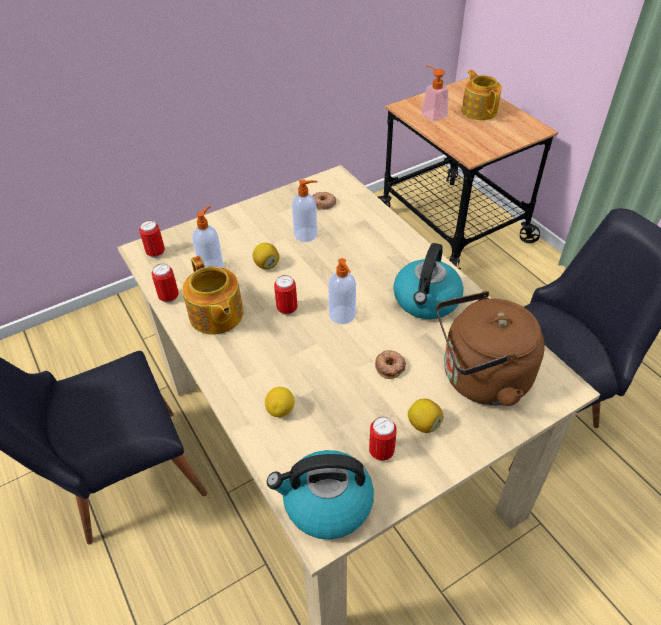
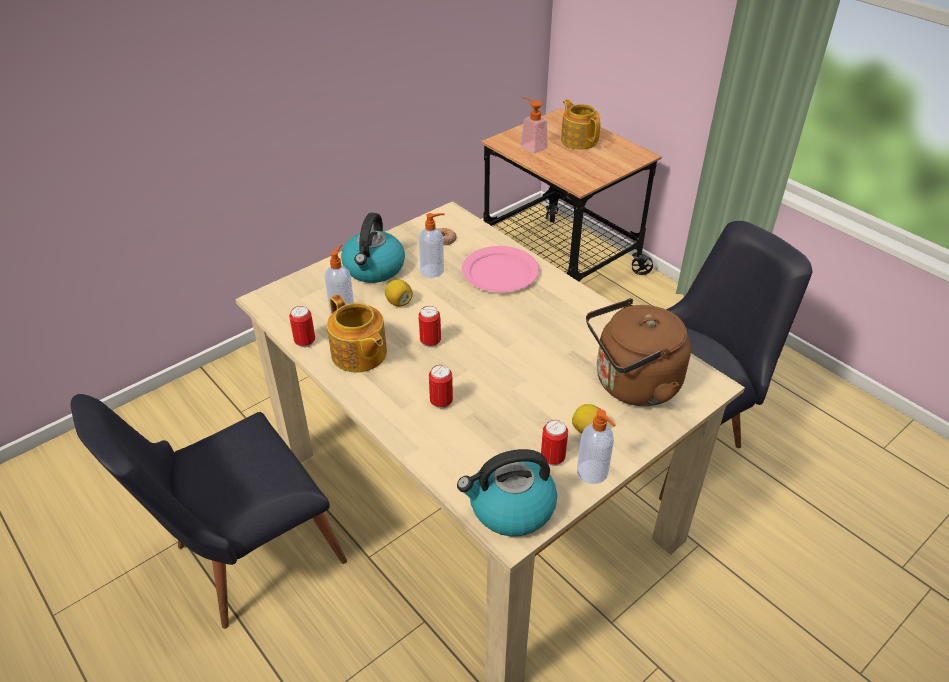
camera: 10 degrees left, 5 degrees down
(156, 253) = (279, 301): can -> can (441, 402)
(281, 410) = (446, 433): lemon -> none
(342, 315) = (487, 342): soap dispenser -> soap dispenser (593, 473)
(371, 242) = (500, 273): none -> pink plate
(390, 366) = (544, 383): donut -> none
(426, 301) = (567, 321): kettle -> kettle (374, 269)

